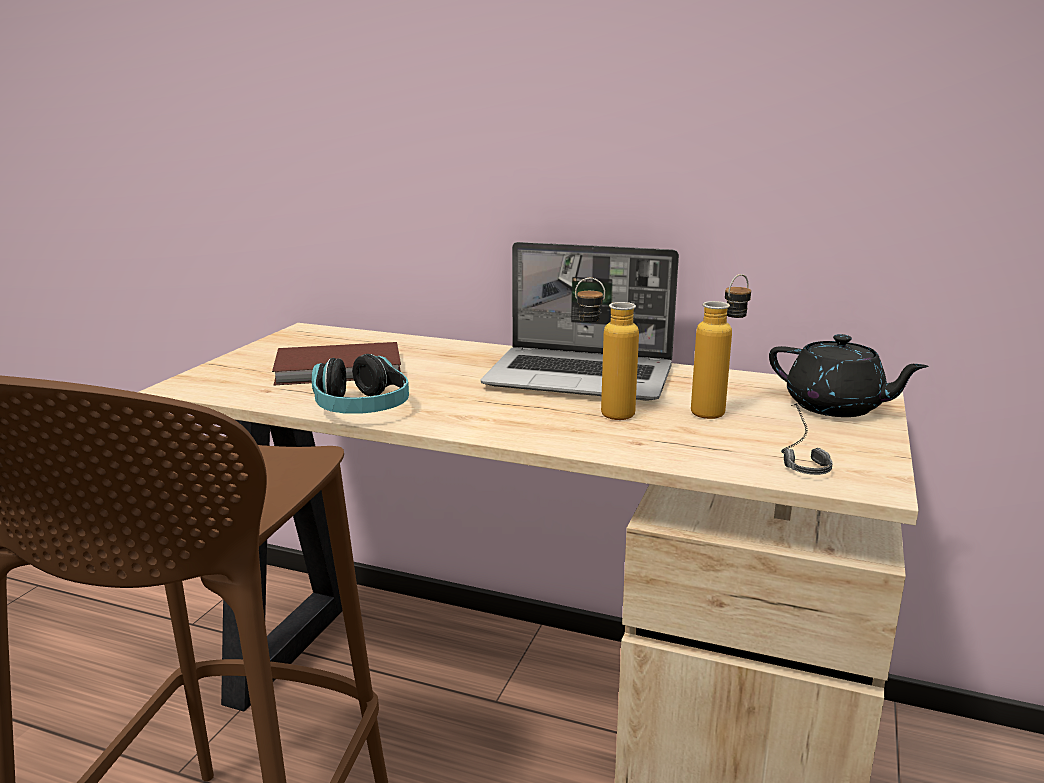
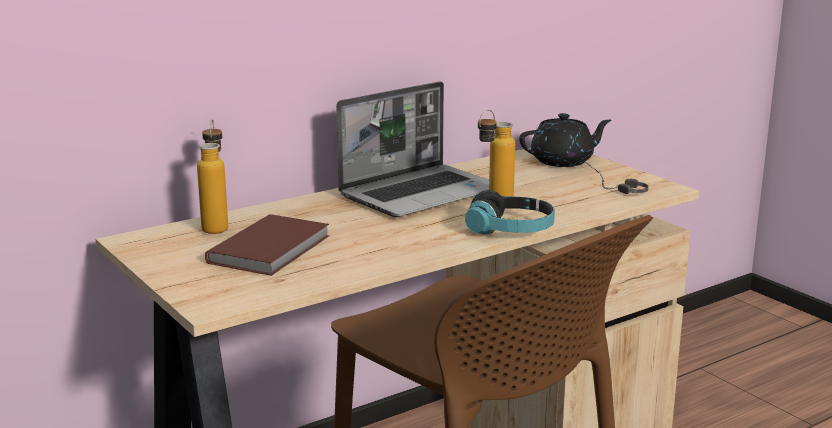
camera: 55 degrees left, 0 degrees up
(361, 407) = (375, 259): headphones -> headphones (510, 230)
(717, 410) = (529, 183): bottle -> bottle (216, 226)

